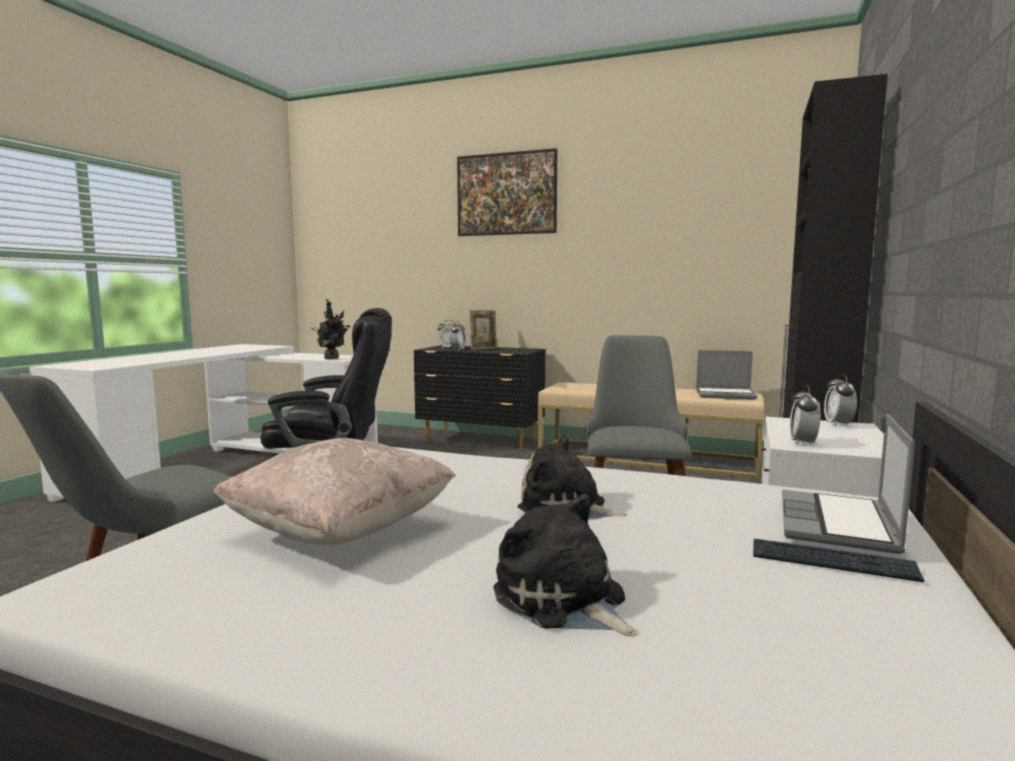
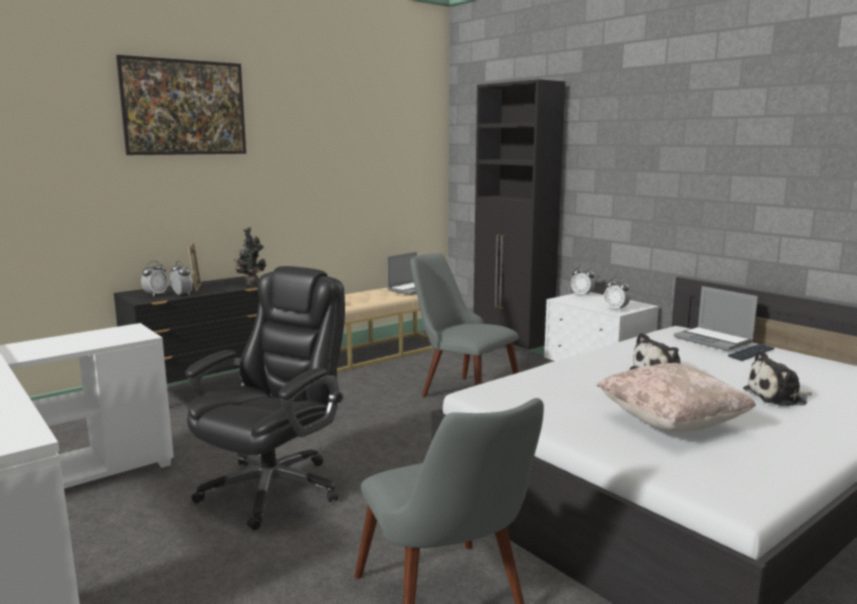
camera: 60 degrees left, 5 degrees up
(332, 358) = (120, 338): potted plant -> potted plant (251, 284)

